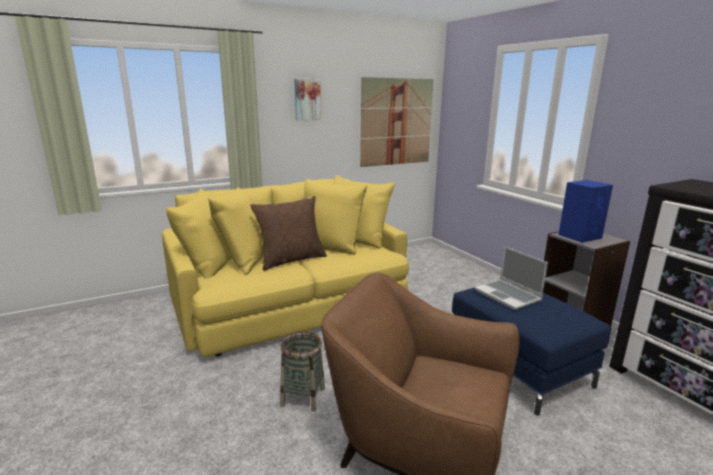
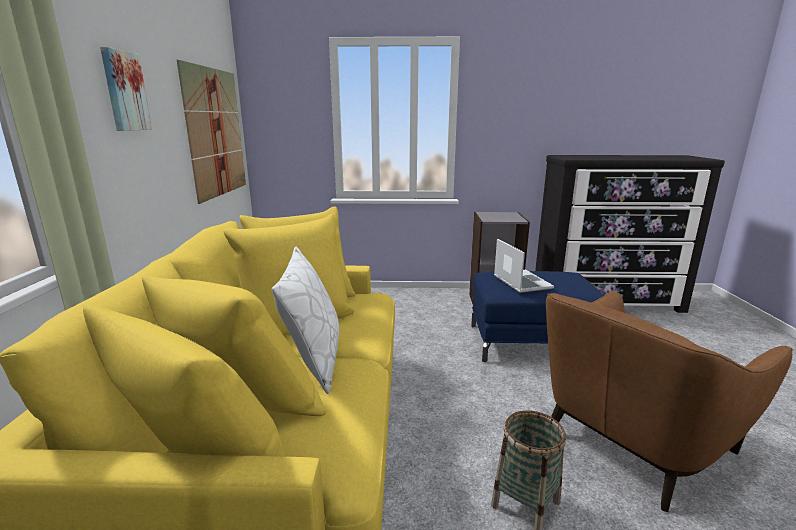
camera: 60 degrees left, 0 degrees up
(291, 260) = (313, 360): brown pillow -> white pillow
(508, 296) = (521, 282): laptop -> laptop turned 105 degrees counterclockwise
(580, 236) = (497, 217): blue speaker -> none

